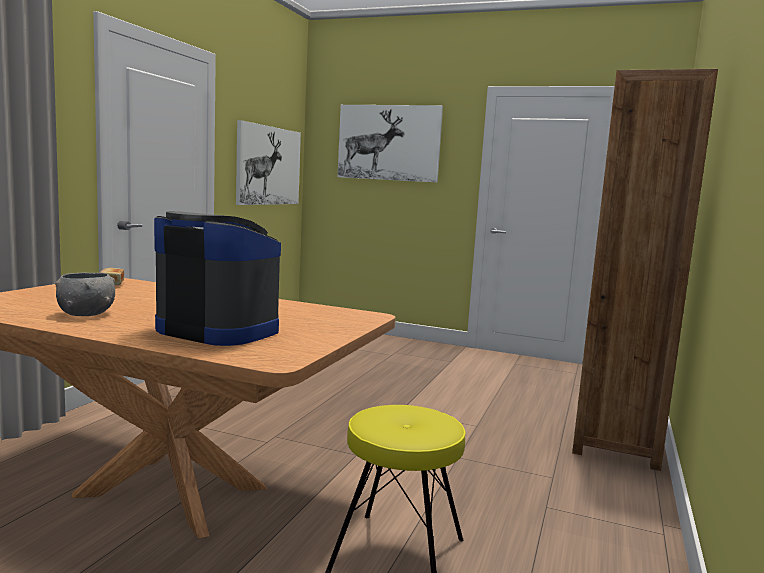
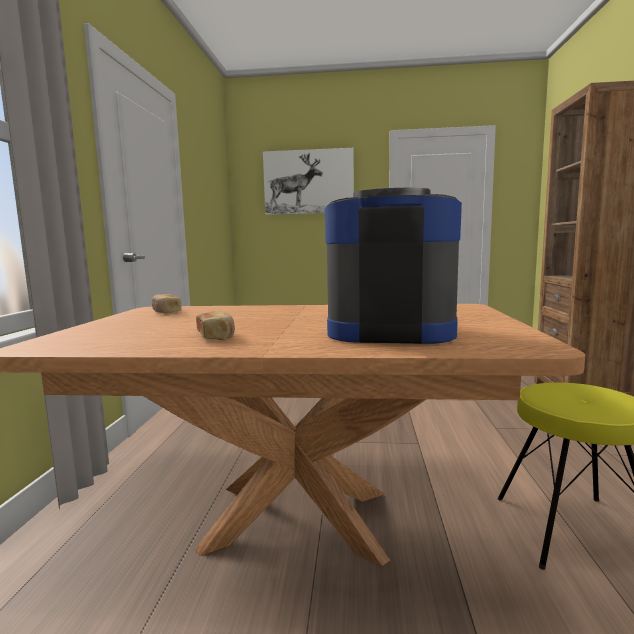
camera: 15 degrees left, 0 degrees up
(87, 314) = (216, 336): grey bowl -> bread
(268, 166) = (213, 205): picture -> none

